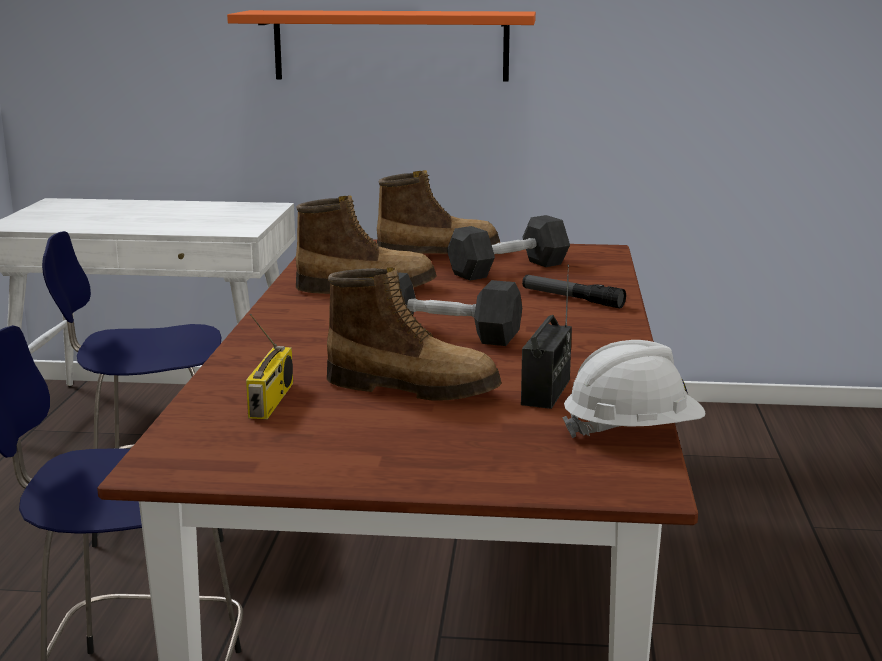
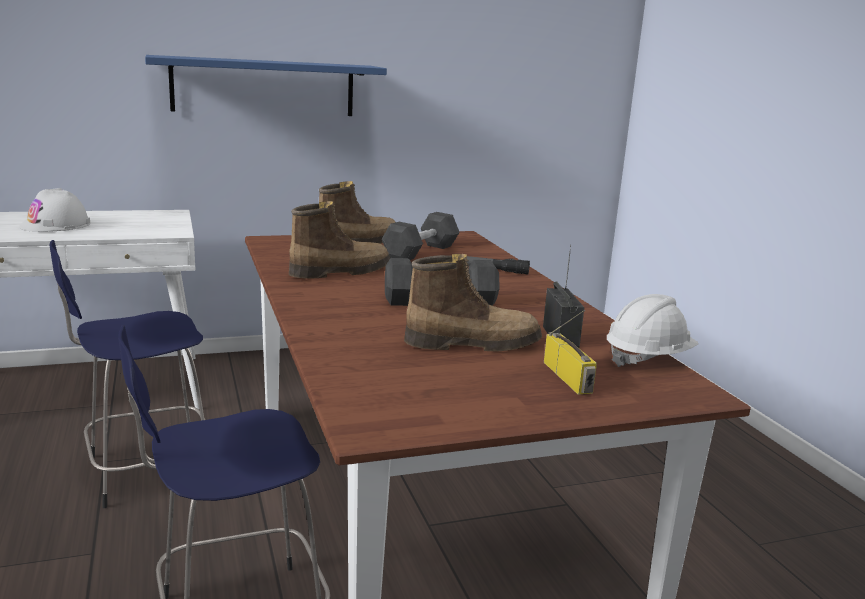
camera: 25 degrees left, 0 degrees up
(126, 216) = (56, 225): none -> white hard hat
(272, 401) = (385, 365): radio -> radio (569, 378)
(391, 45) = (264, 87): orange shelf -> blue shelf

